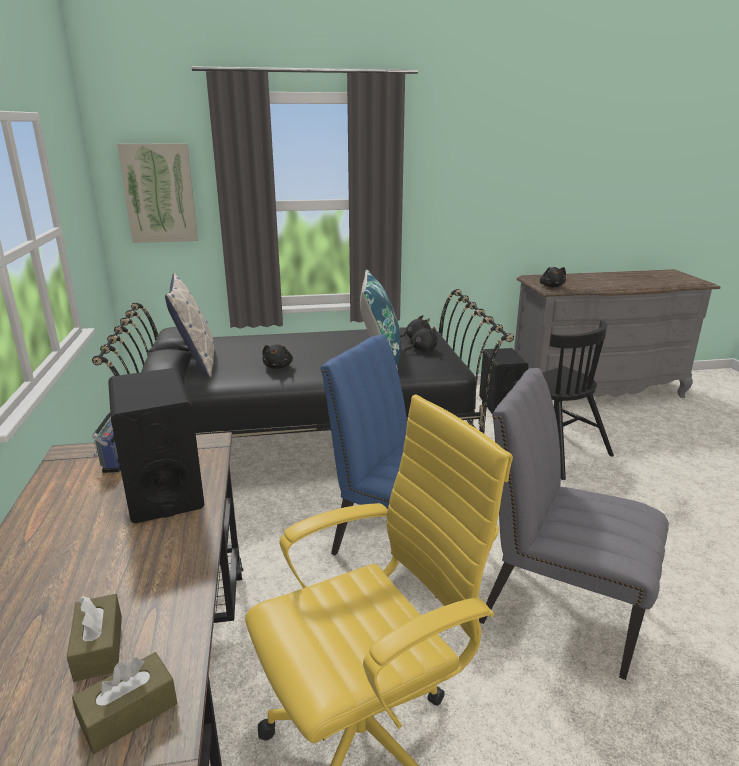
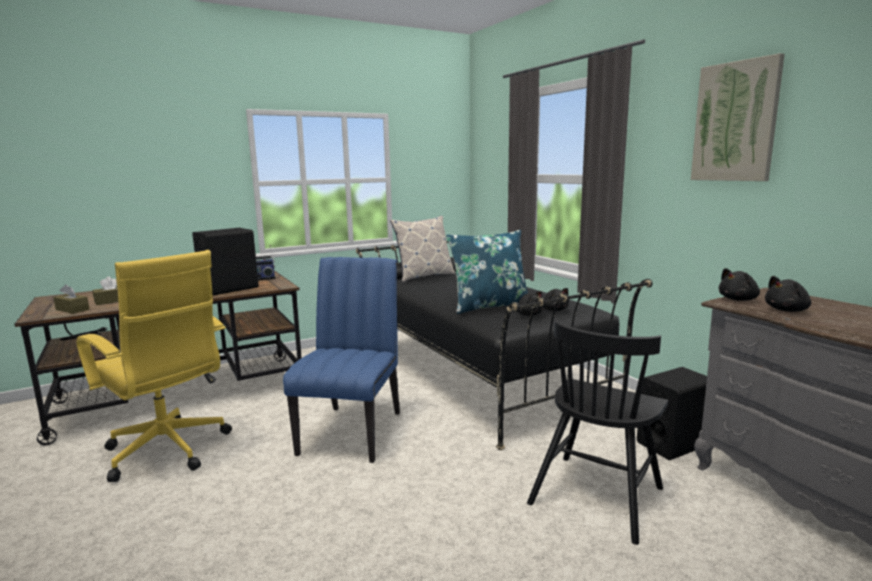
camera: 70 degrees right, 10 degrees down
(159, 193) = (492, 167): picture -> picture (735, 122)
(278, 366) = (436, 289): black plush toy -> black plush toy (788, 310)
(561, 613) = (288, 516): grey chair -> none

